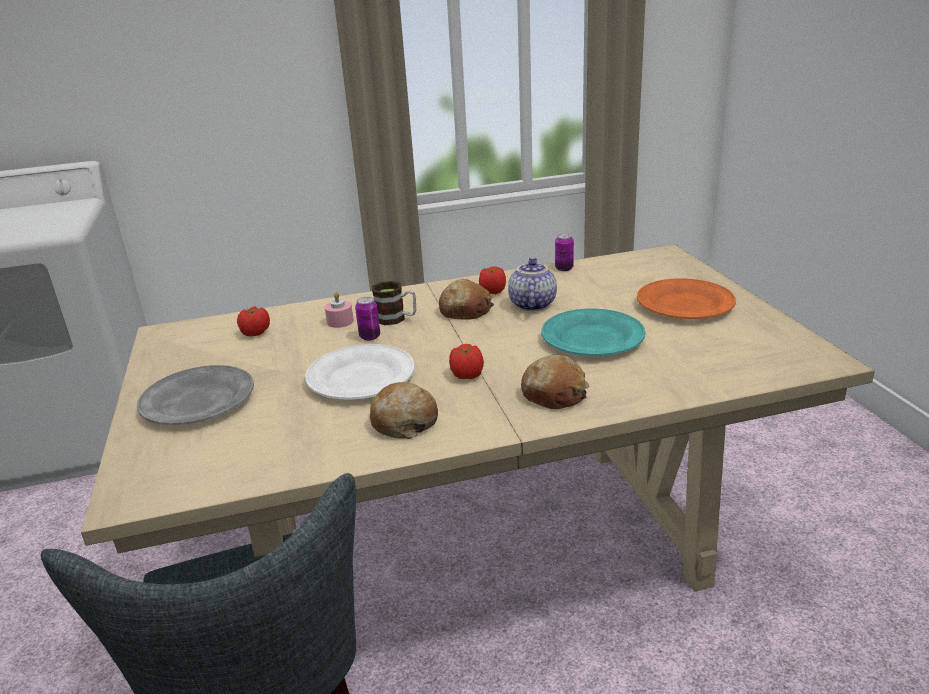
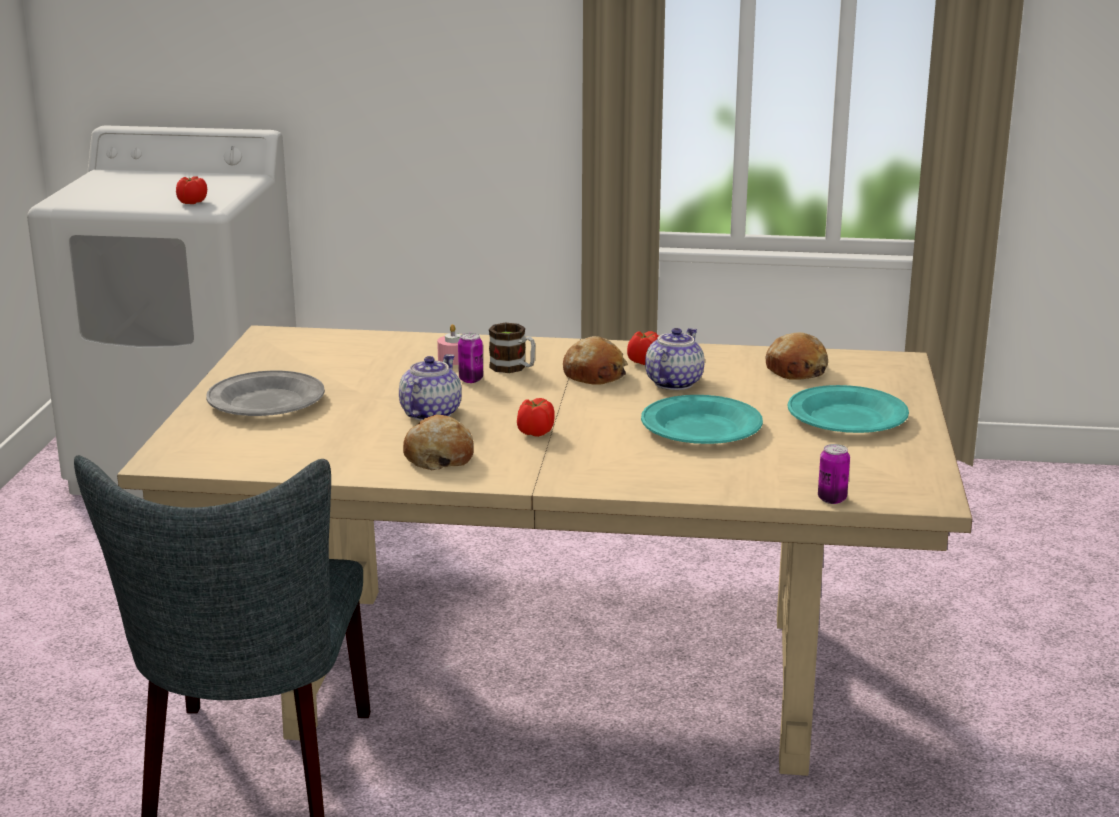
camera: 20 degrees right, 5 degrees down
(255, 333) = (360, 353): tomato -> tomato (192, 202)
(360, 378) = (429, 414): white plate -> teapot
(554, 394) = (605, 466): bread -> bread (796, 370)
(564, 268) = (754, 353): can -> can (832, 499)
(684, 305) = (846, 417): orange plate -> turquoise plate

